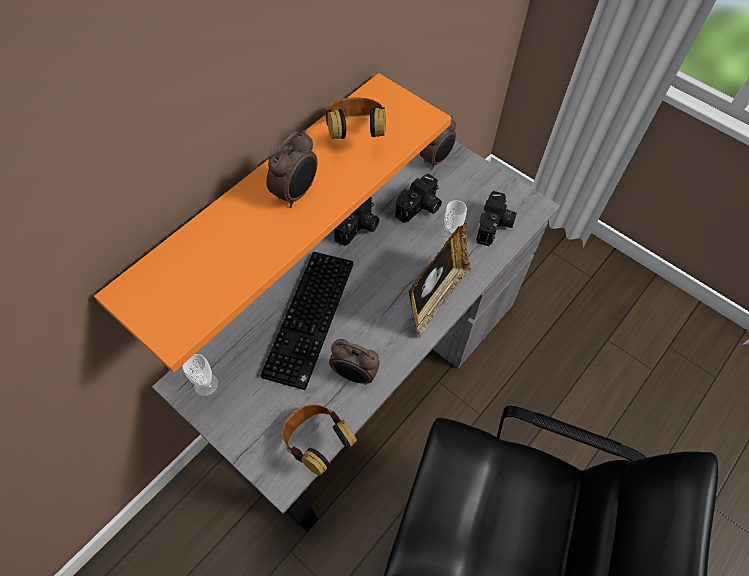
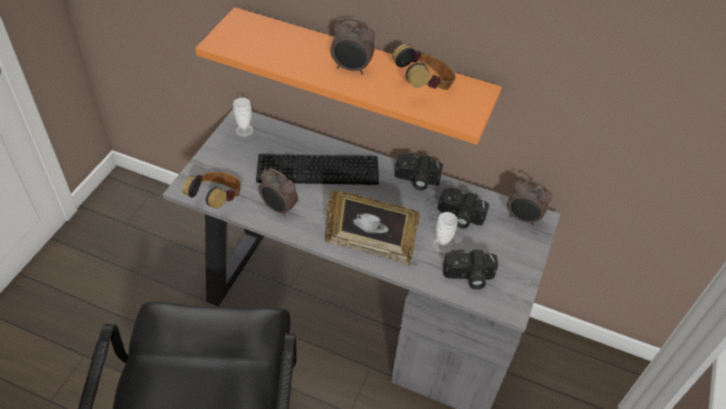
camera: 70 degrees right, 10 degrees down
(354, 375) = (278, 209): alarm clock -> alarm clock turned 60 degrees counterclockwise

